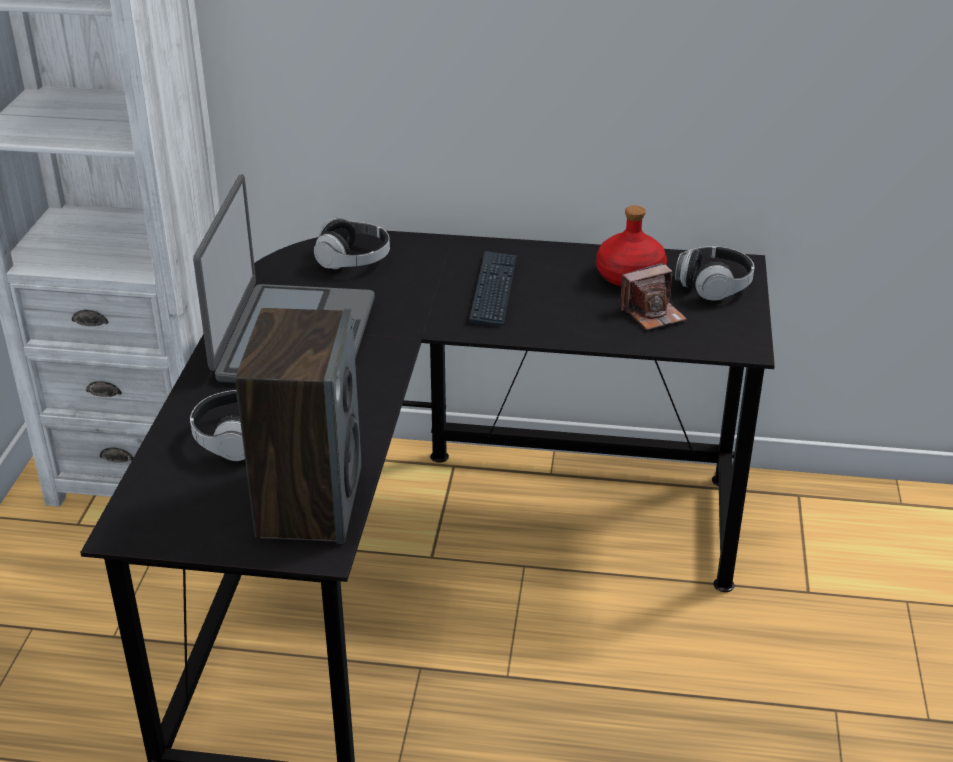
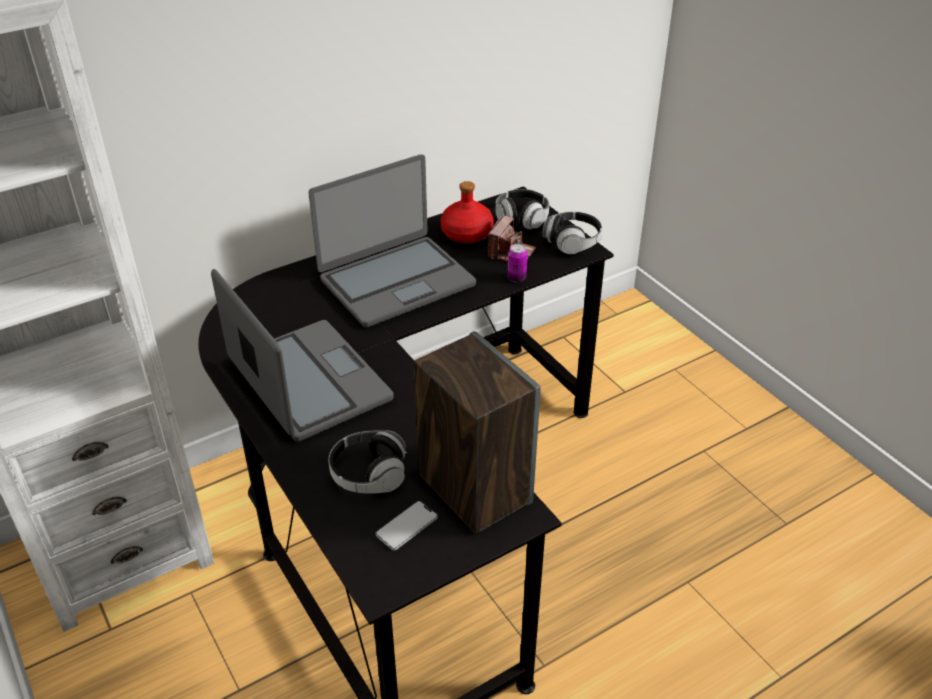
camera: 40 degrees left, 5 degrees up
(210, 498) = (406, 526): none -> phone
(353, 260) = (272, 304): headphones -> headphones (572, 242)
(493, 289) = (396, 281): keyboard -> laptop
(623, 340) = (516, 278): none -> can

